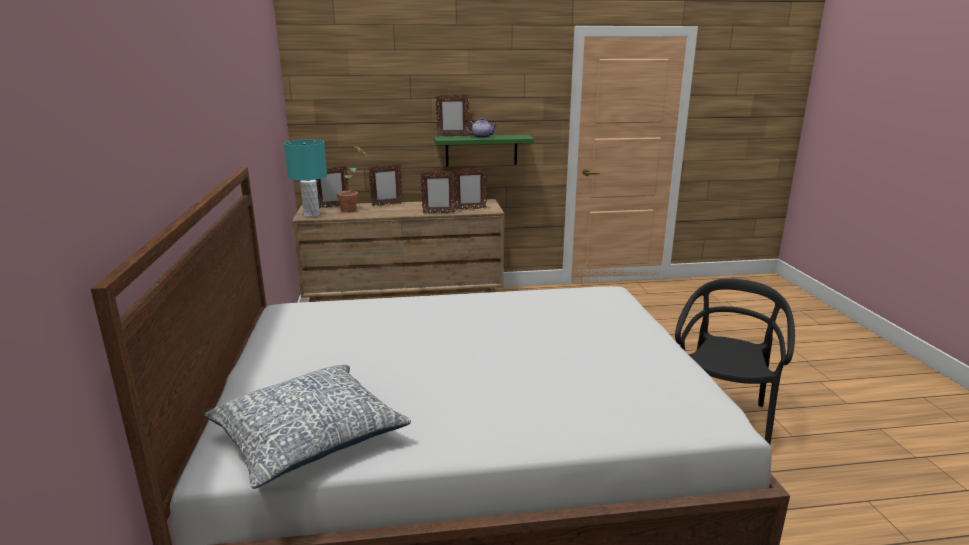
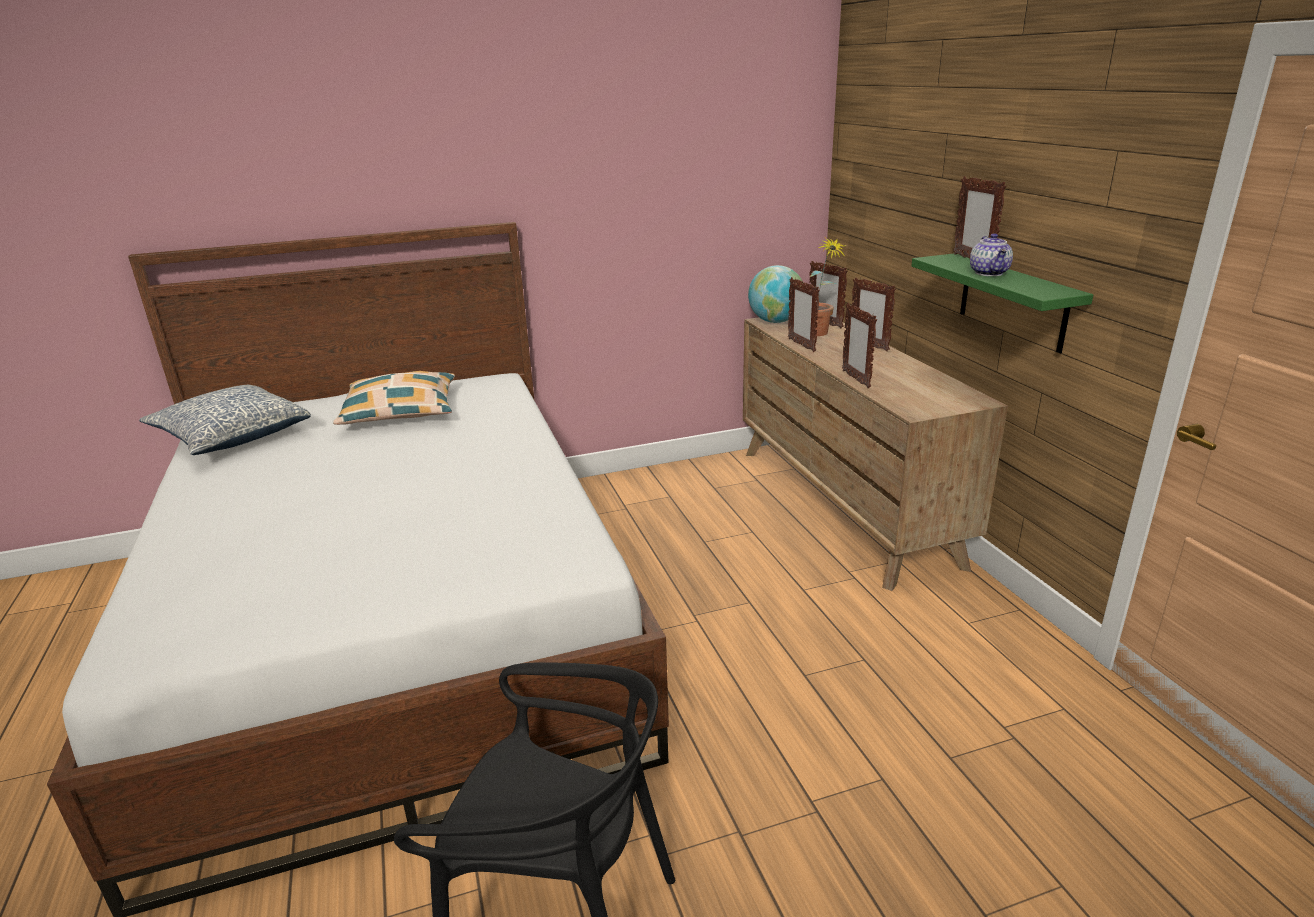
camera: 80 degrees right, 5 degrees up
(311, 215) = (775, 321): turquoise table lamp -> globe
(327, 347) = (400, 411): none -> pillow
(470, 209) = (906, 395): picture frame -> picture frame (801, 345)

